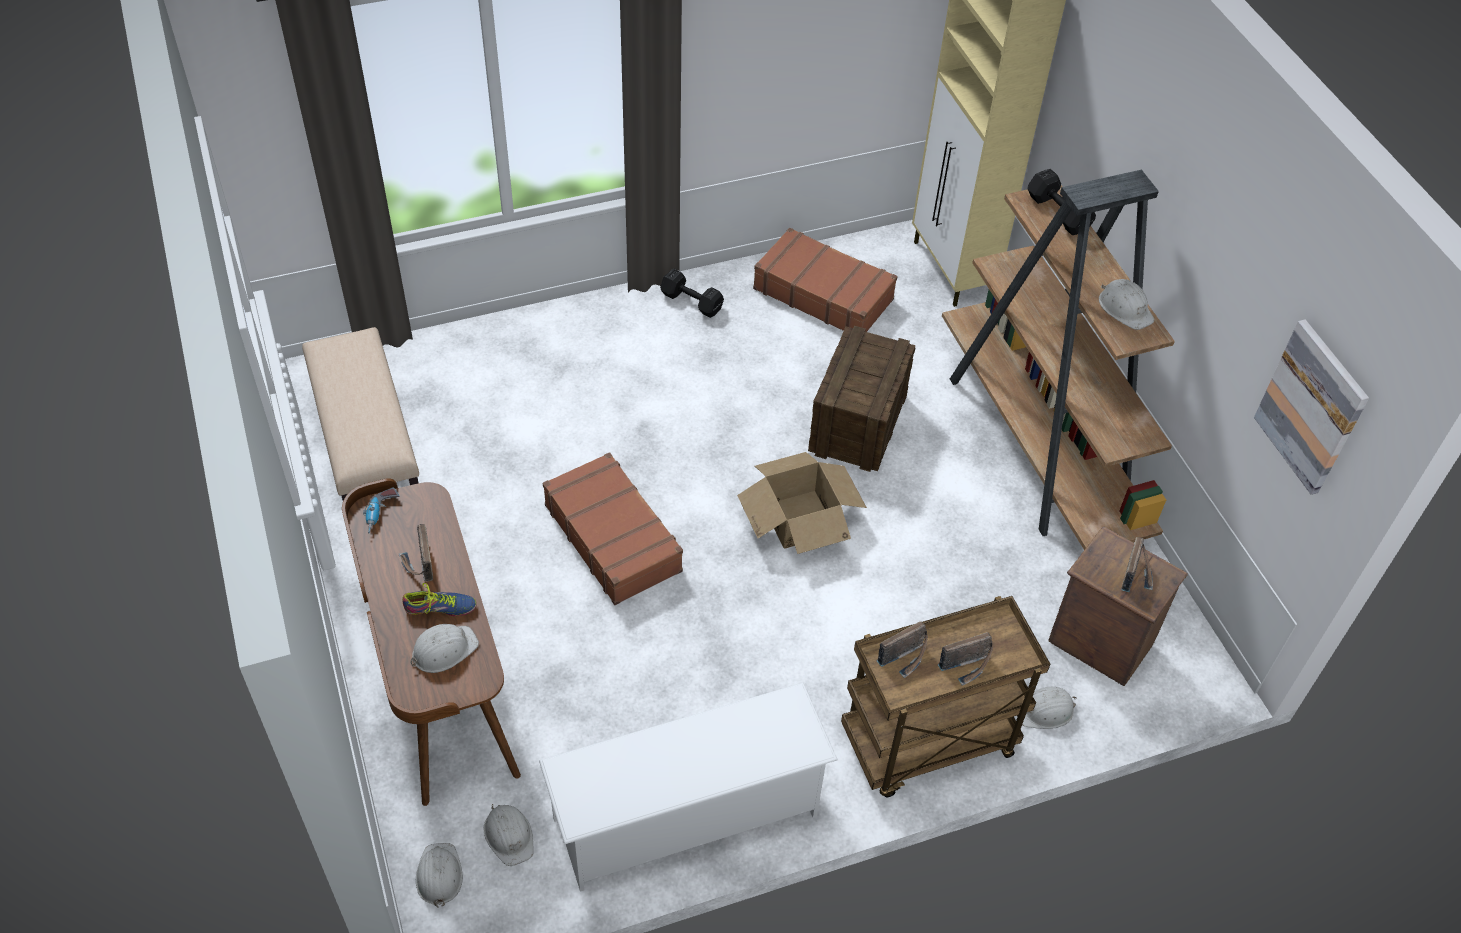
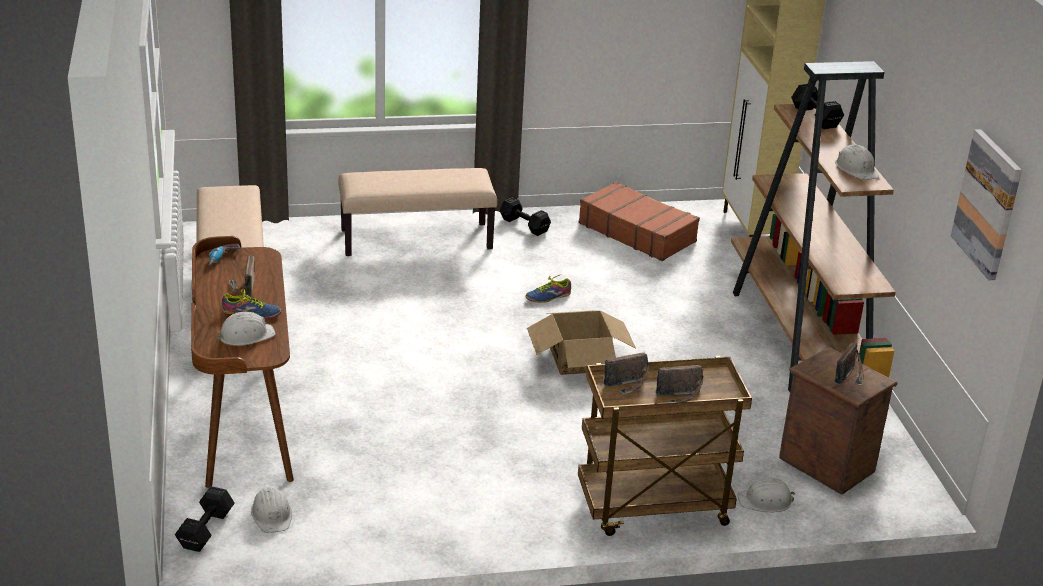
camera: 10 degrees right, 20 degrees down
(439, 875) = (204, 531): white hard hat -> black dumbbell
(571, 345) = (417, 239): none -> beige bench
(613, 537) = (417, 351): brown suitcase -> none
(687, 817) = (427, 524): white shoe rack -> none
(744, 420) = (548, 297): none -> shoe
(857, 423) = (645, 309): crate -> none

